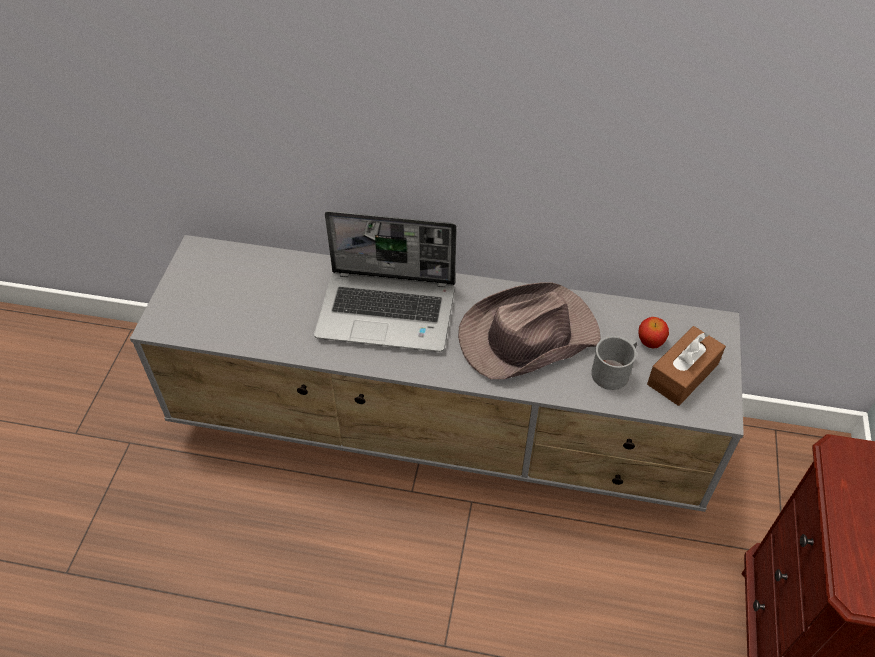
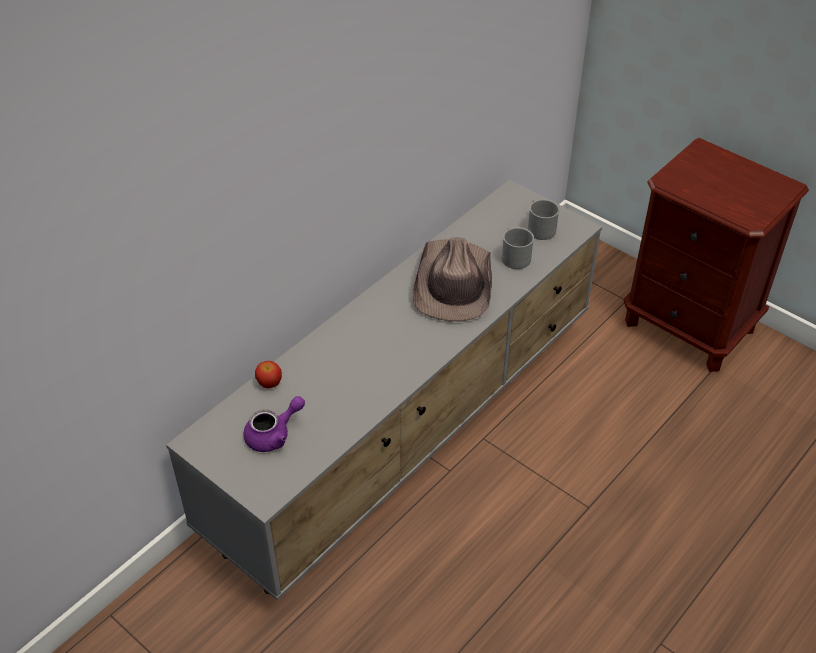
camera: 60 degrees left, 5 degrees down
(232, 296) = (274, 435): none -> purple teapot
(388, 311) = (370, 345): laptop -> none
(650, 341) = (503, 228): apple -> apple (269, 383)
(682, 374) = (540, 227): brown tissue box -> grey mug

